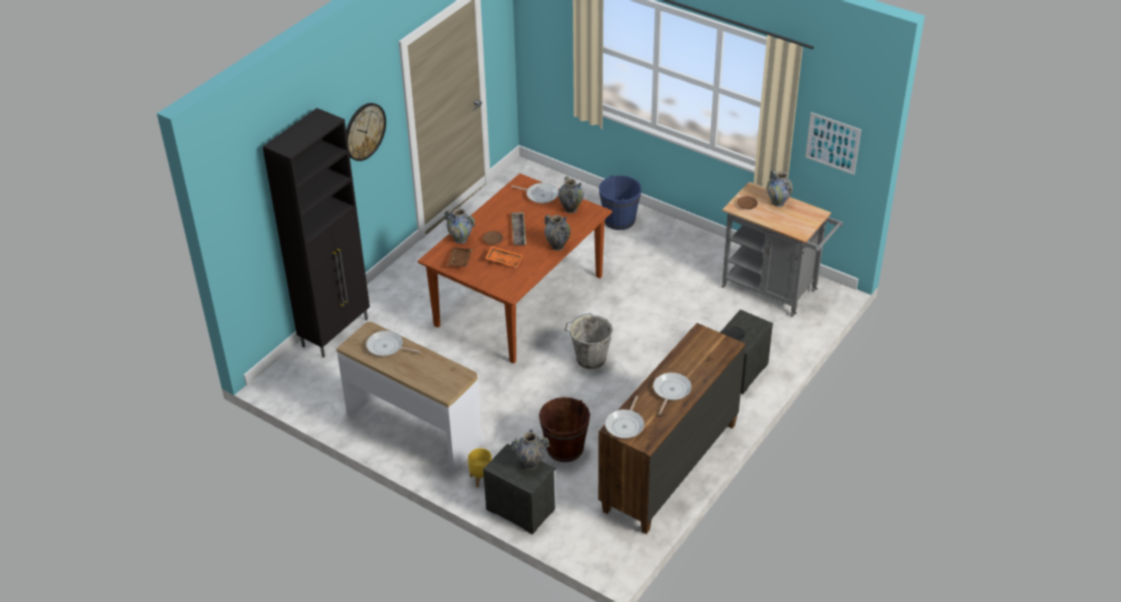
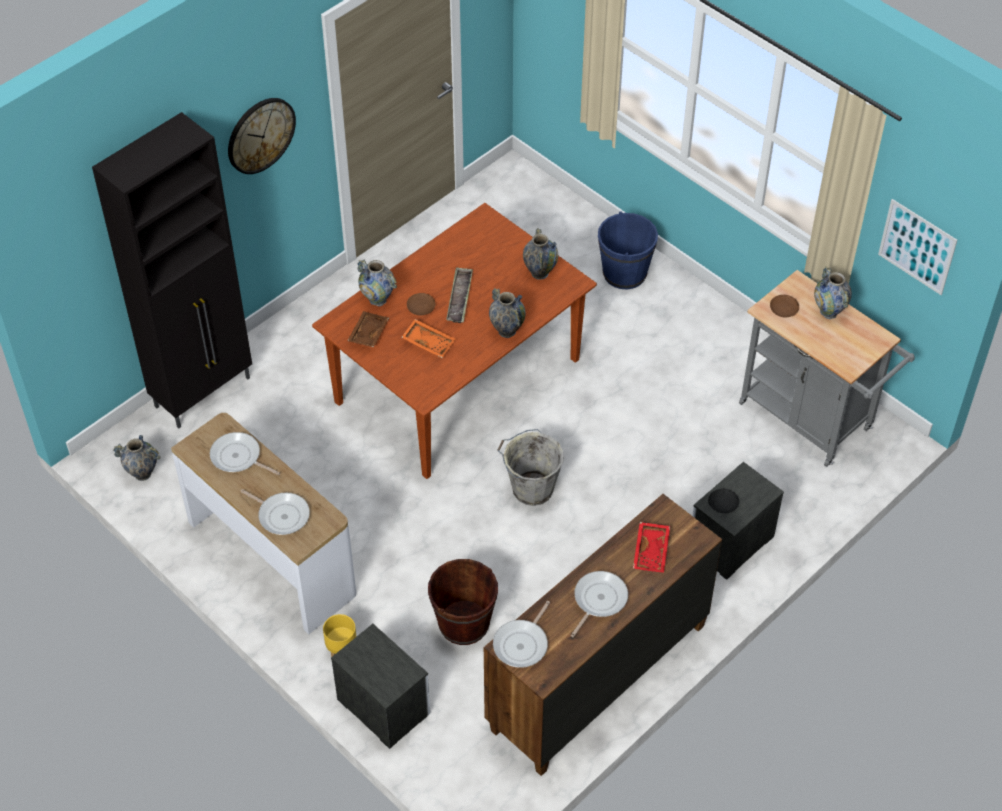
camera: 10 degrees right, 10 degrees up
(531, 464) = (396, 661): vase -> vase (142, 473)
(540, 195) = (504, 243): frying pan -> frying pan (281, 515)
(699, 357) = (652, 551): none -> red tray

